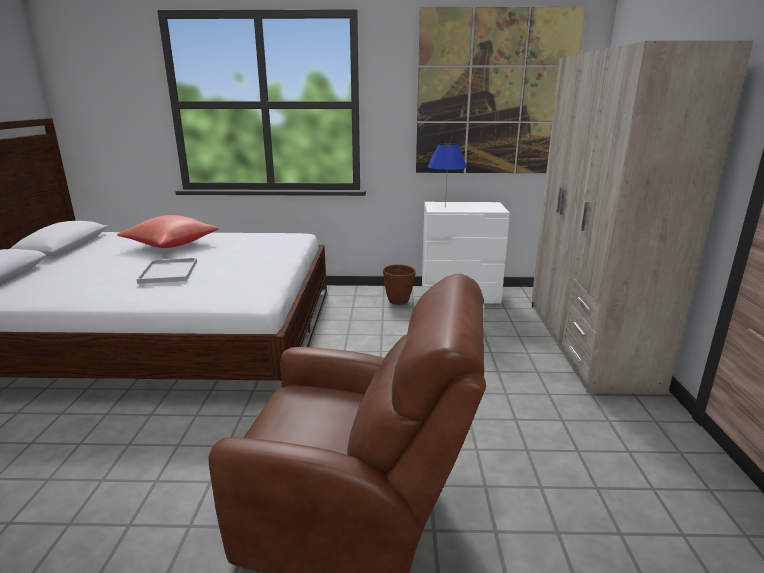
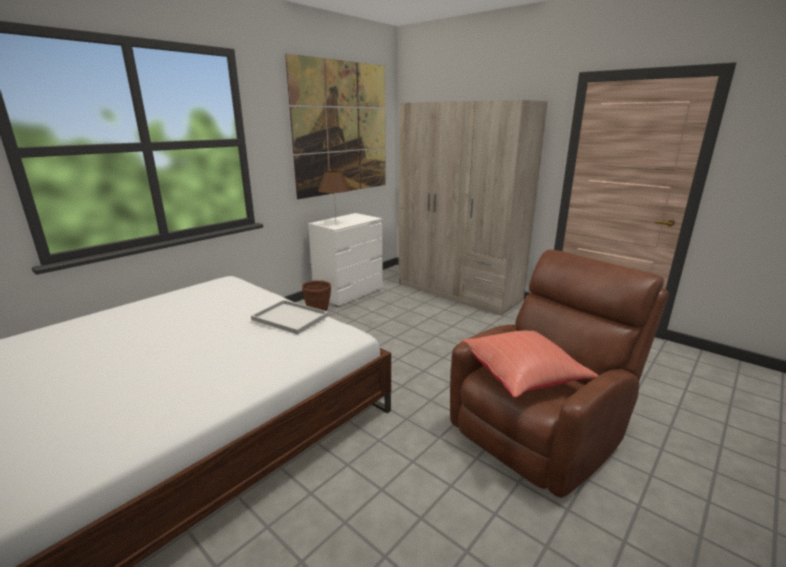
camera: 50 degrees left, 0 degrees up
(168, 271) = (201, 352): white tray -> white tray (288, 317)
(172, 245) = (111, 333): red pillow -> red pillow (523, 376)
(445, 207) = (335, 223): blue table lamp -> brown table lamp

